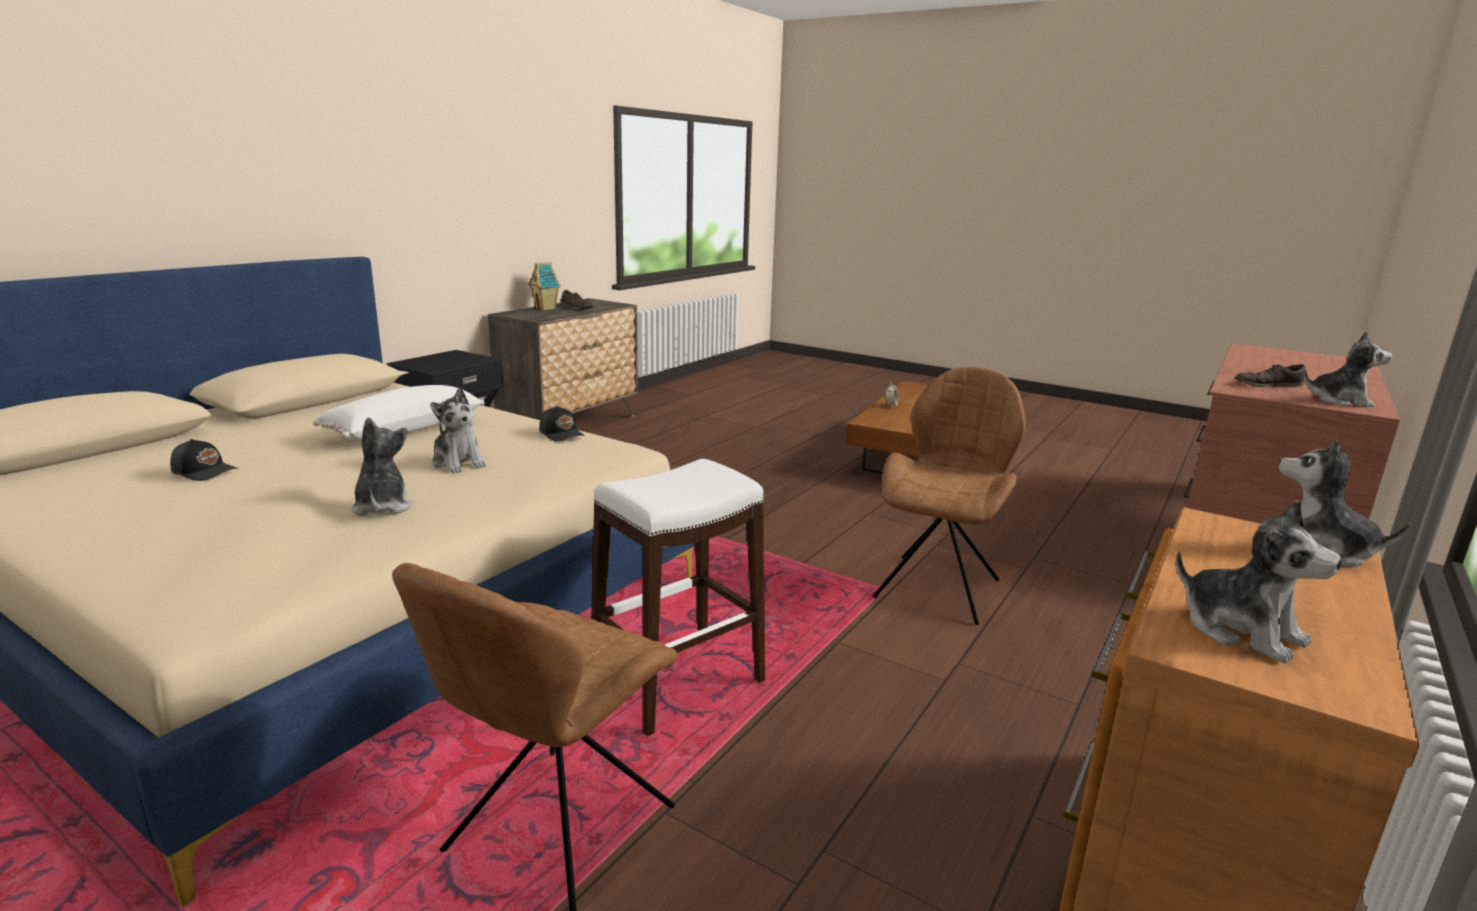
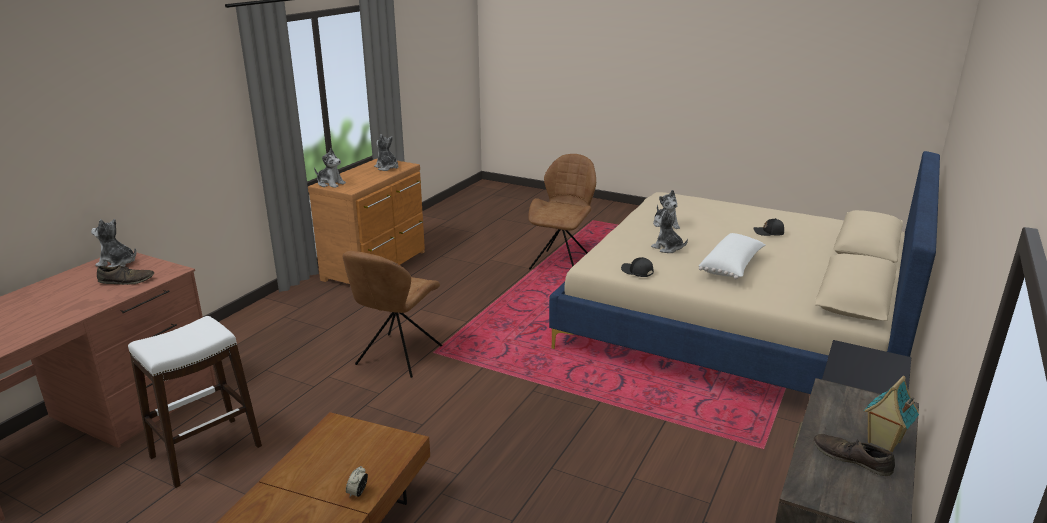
camera: 175 degrees right, 5 degrees up
(678, 682) = (540, 300): white stool -> white stool (206, 452)

